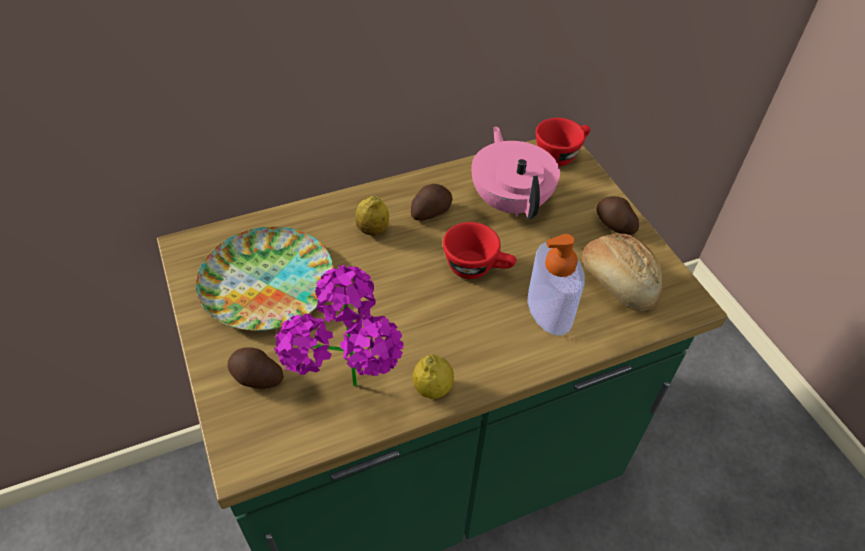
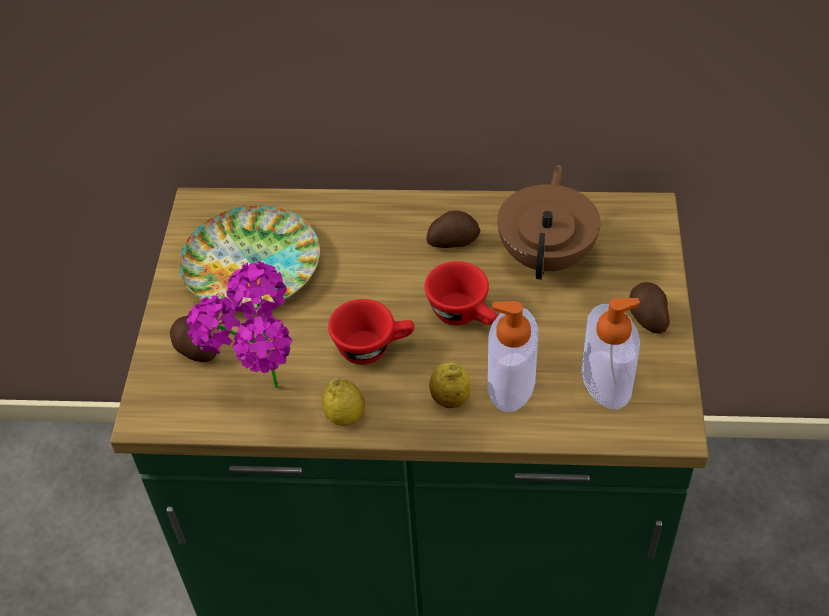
camera: 30 degrees right, 0 degrees up
(372, 230) = (382, 242): lemon -> lemon (450, 399)
(511, 201) = (547, 255): pink teapot -> brown teapot
(561, 154) = (642, 218): red cup -> red cup (373, 347)
(618, 282) = (606, 380): bread -> soap dispenser

